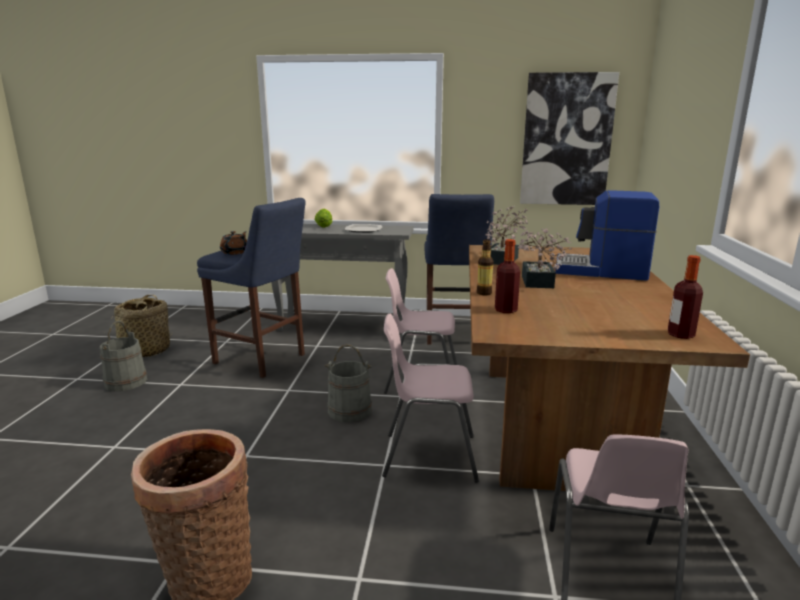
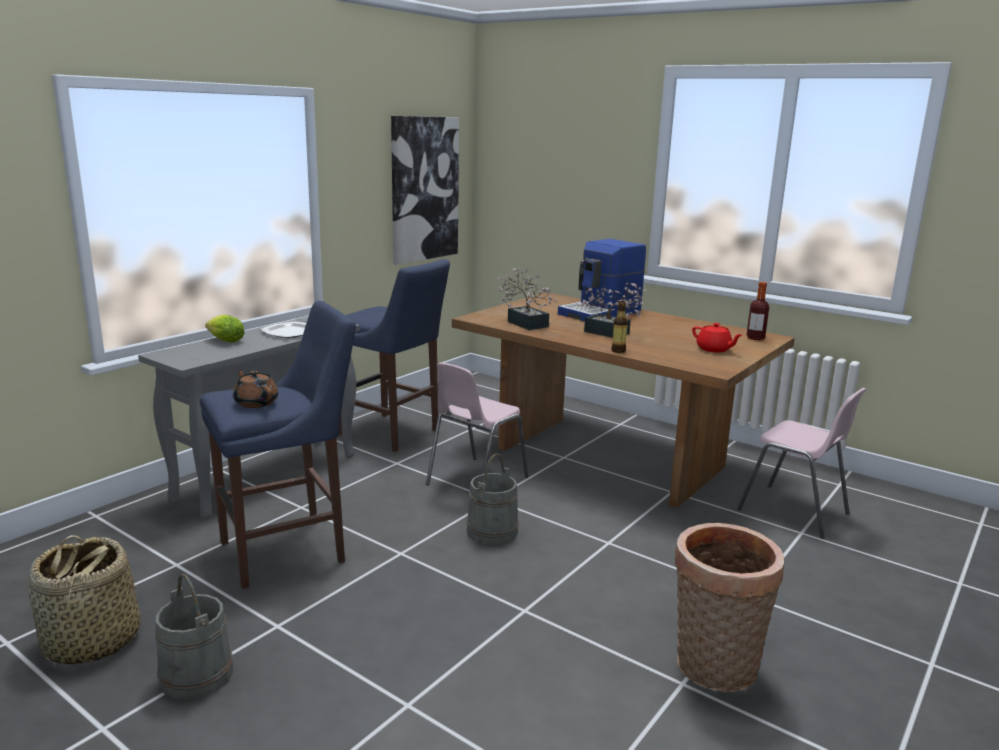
camera: 60 degrees left, 0 degrees up
(429, 456) = (611, 520): pink chair -> none
(505, 310) = (668, 356): bottle -> none
(576, 323) = (714, 349): none -> red teapot

